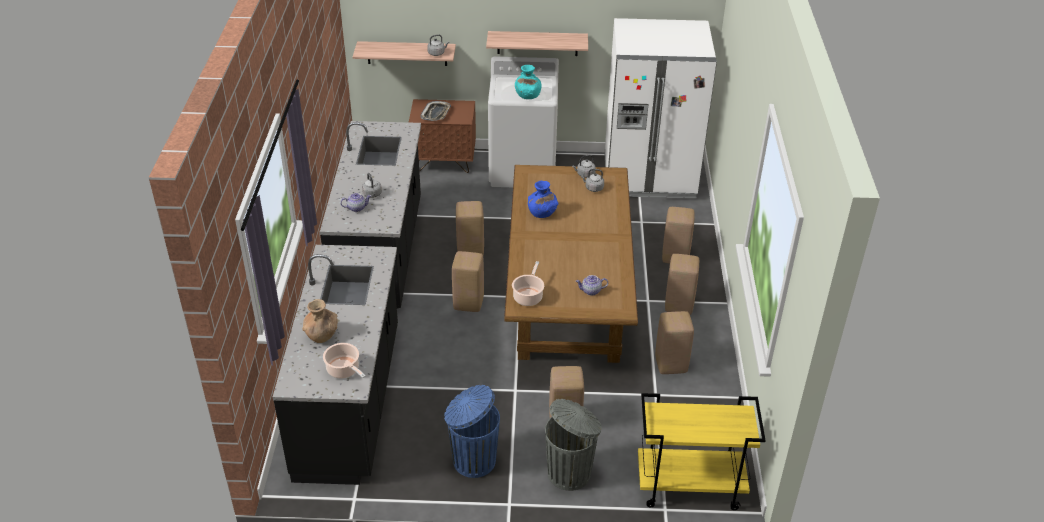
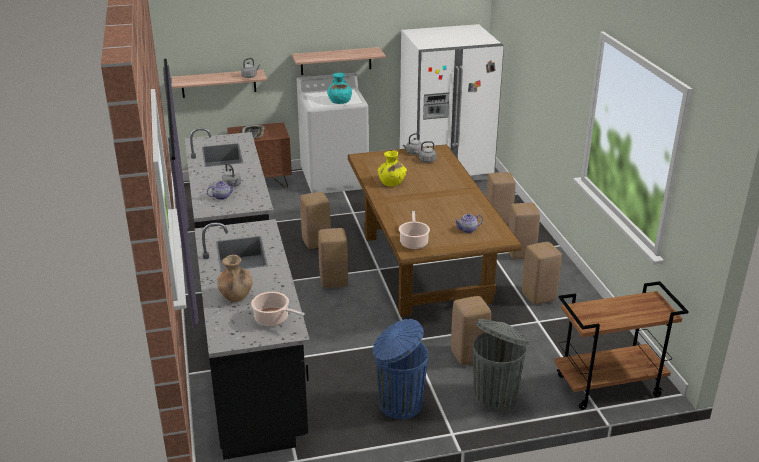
camera: 15 degrees left, 10 degrees down
(542, 213) = (391, 183): blue vase -> yellow vase
(688, 487) = (607, 387): yellow cart -> brown cart

